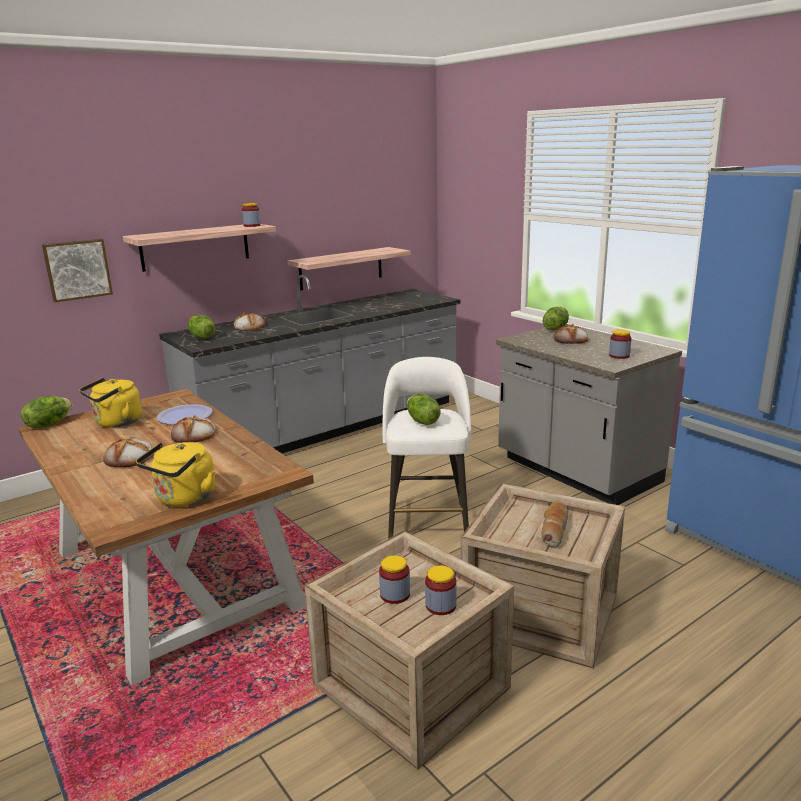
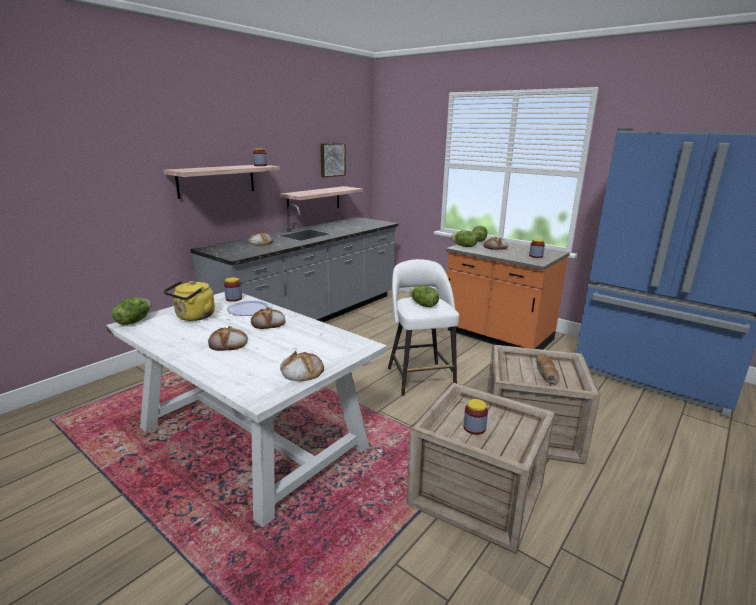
camera: 15 degrees left, 0 degrees up
(77, 269) = (128, 195): picture -> picture (332, 159)
(175, 578) = (253, 438): brown dining table -> white dining table
(183, 499) = (301, 370): yellow kettle -> bread
(201, 337) = (229, 250): lettuce -> lettuce (464, 246)
(440, 605) = (511, 432): jar -> jar (233, 298)
(576, 471) = (497, 336): grey counter -> orange counter

